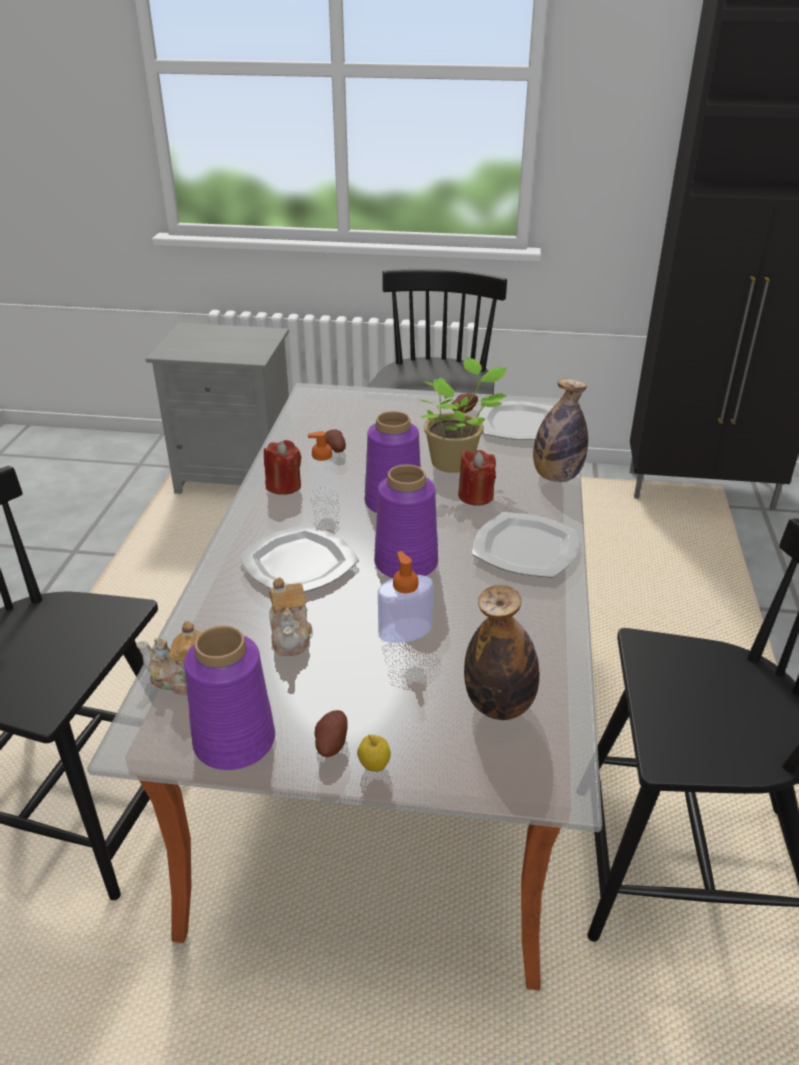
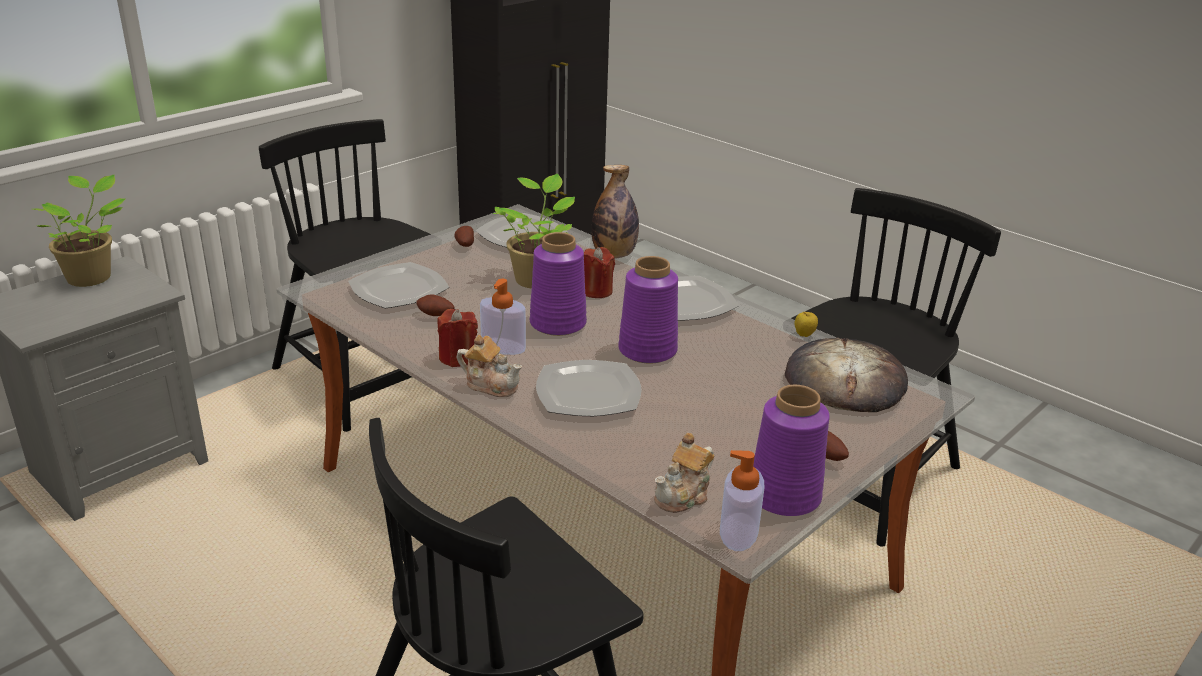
camera: 55 degrees left, 5 degrees down
(248, 333) = (92, 277): none -> potted plant
(291, 635) = (681, 429): teapot -> teapot (491, 385)
(353, 419) = (397, 289): none -> plate
(374, 767) = (863, 448): apple -> apple (804, 335)
(405, 631) = (729, 382): soap dispenser -> soap dispenser (738, 532)
(499, 706) = (845, 381): bottle -> bread

